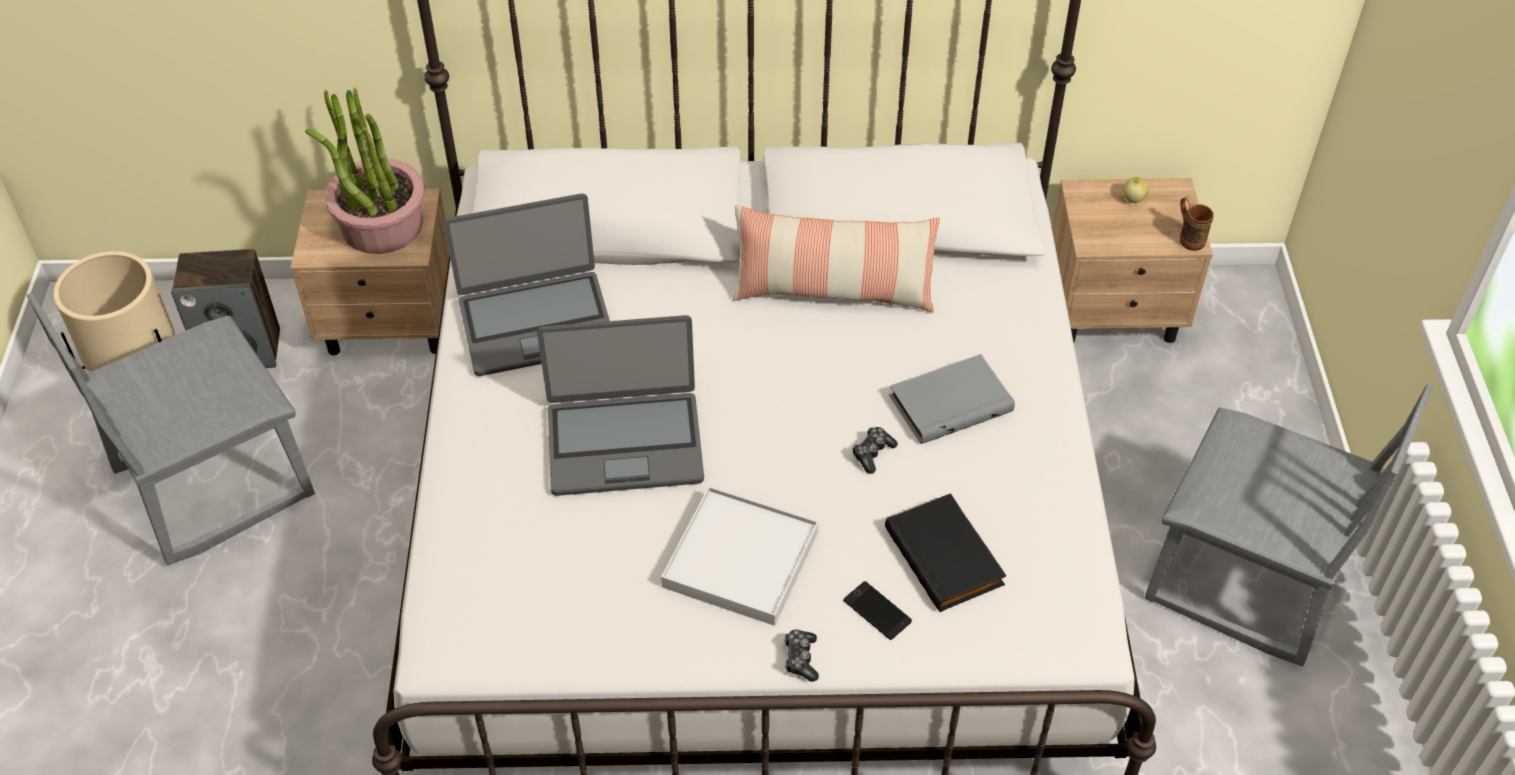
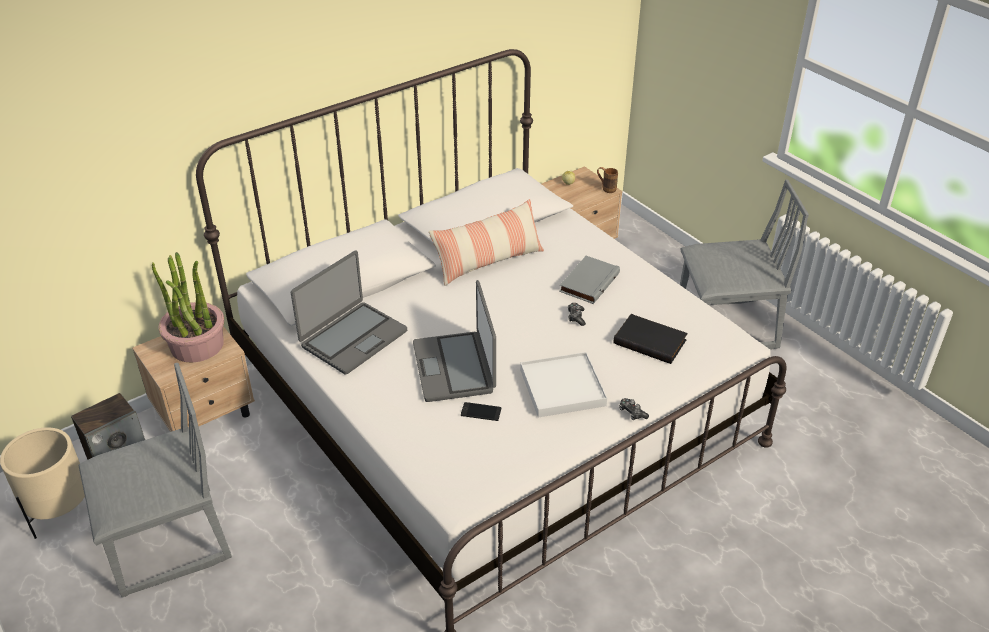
camera: 35 degrees left, 10 degrees down
(213, 482) = (168, 543): grey chair -> grey chair turned 135 degrees counterclockwise
(624, 443) = (454, 367): laptop -> laptop turned 120 degrees clockwise
(877, 611) = (644, 377): phone -> phone (481, 412)

